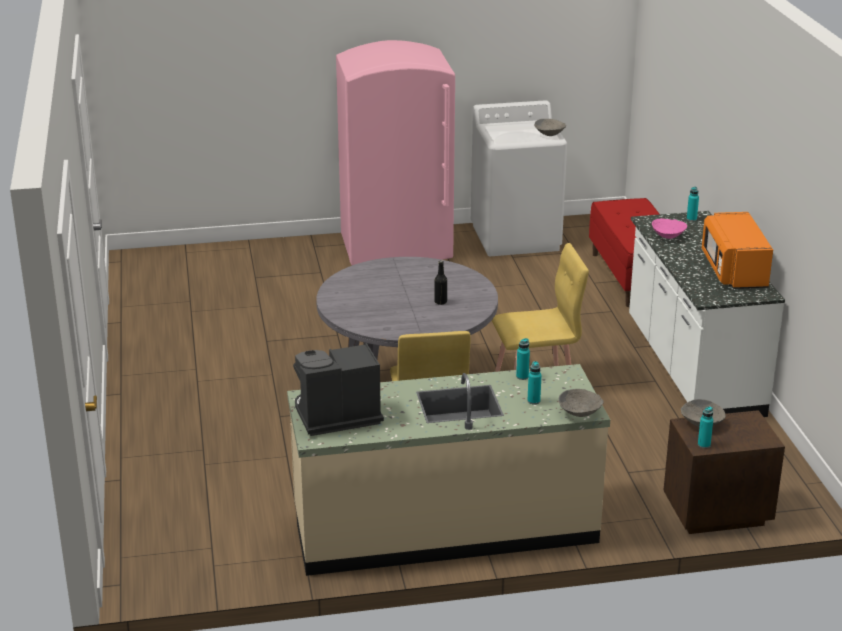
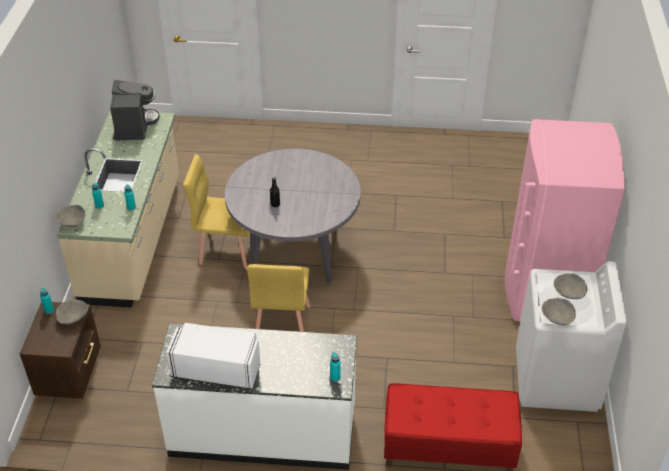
camera: 105 degrees right, 15 degrees up
(514, 131) = (568, 293): none -> grey bowl
(667, 236) = (304, 347): pink bowl -> none
(733, 271) = (217, 369): orange microwave -> white microwave

